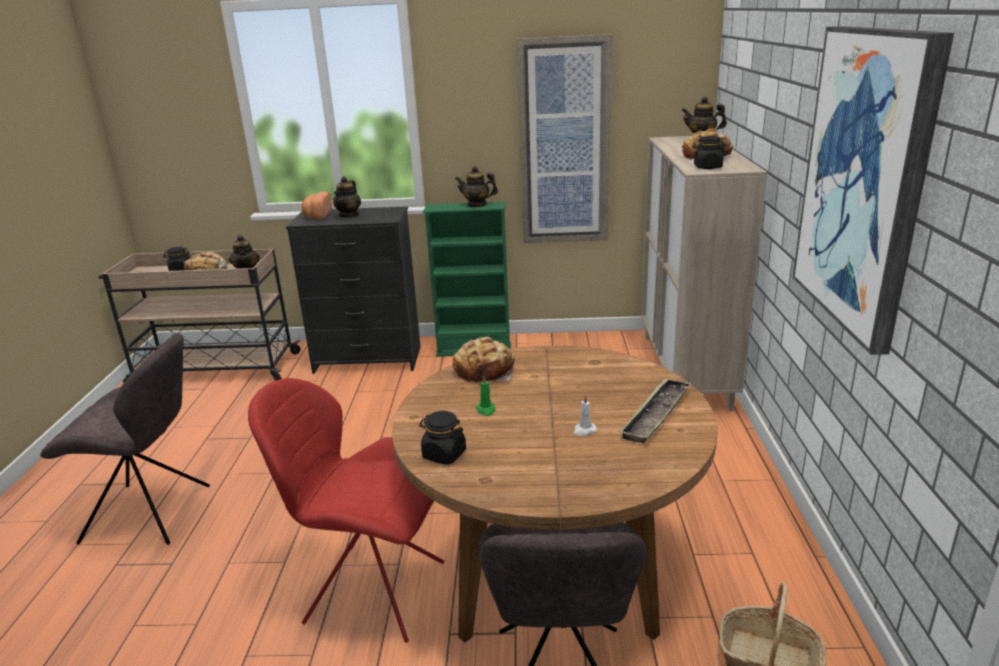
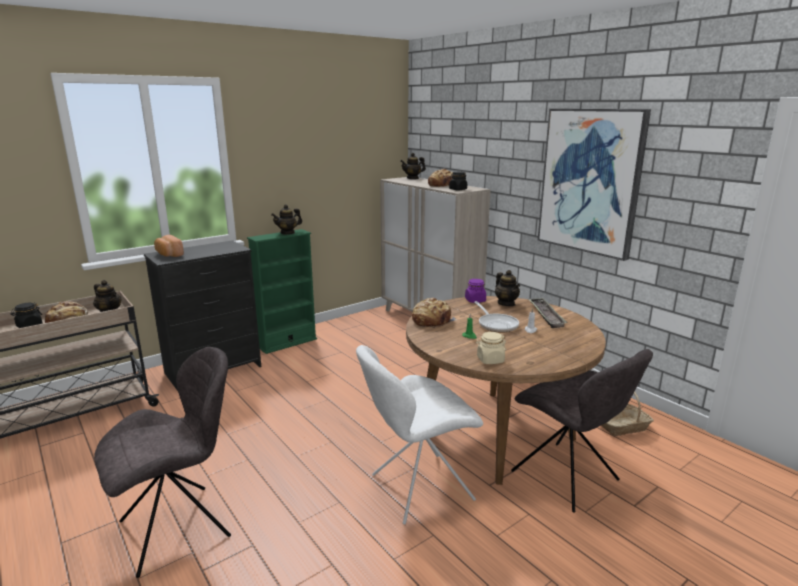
camera: 40 degrees left, 5 degrees down
(349, 215) = (198, 251): teapot -> teapot (506, 303)
(370, 590) = (418, 488): red chair -> white chair
(444, 454) = (490, 360): black jar -> beige jar
(554, 405) = (496, 324): none -> frying pan
(564, 143) = (329, 186): picture -> none
(598, 357) = (475, 300): none -> purple jar

